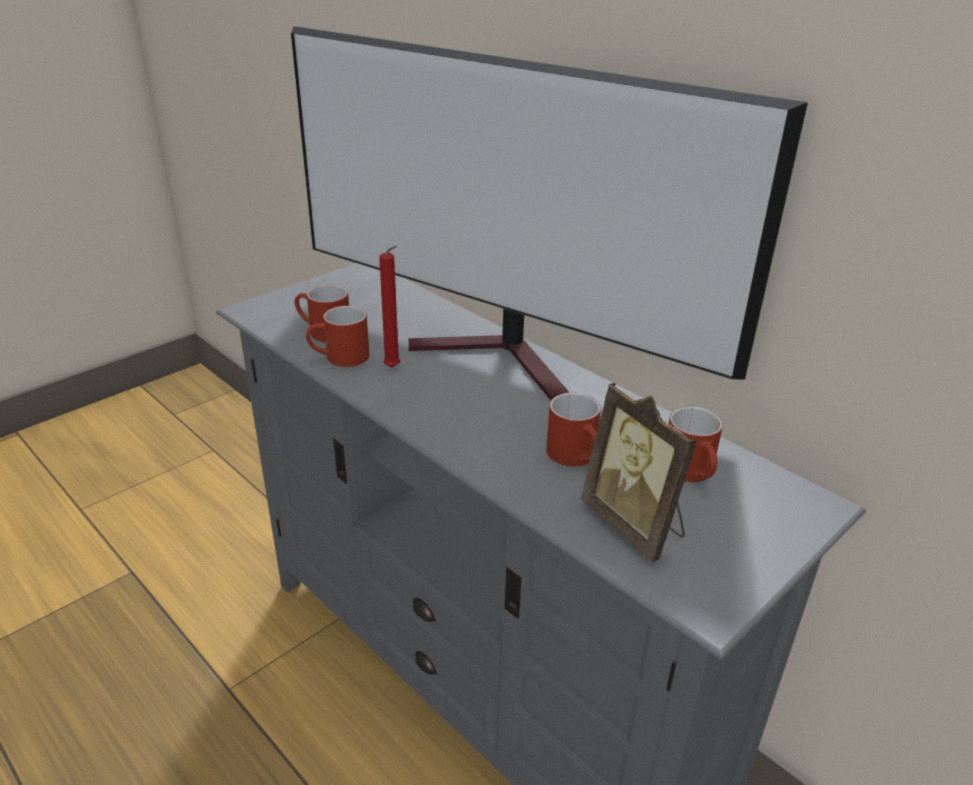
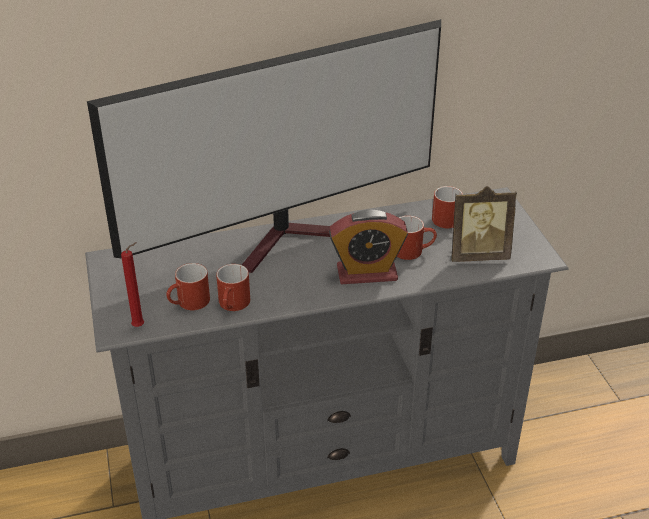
camera: 60 degrees left, 5 degrees up
(394, 368) = (267, 286): red candle -> red candle (140, 326)
(485, 432) = (367, 273): none -> alarm clock

